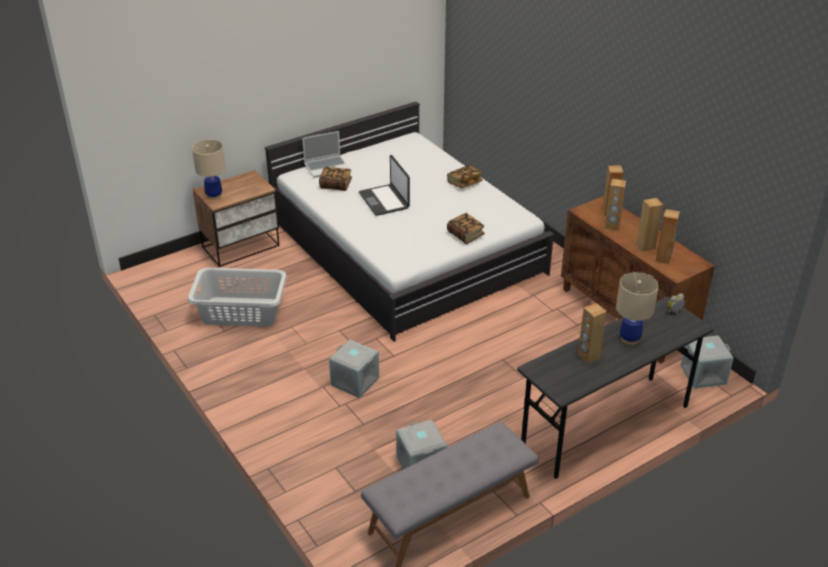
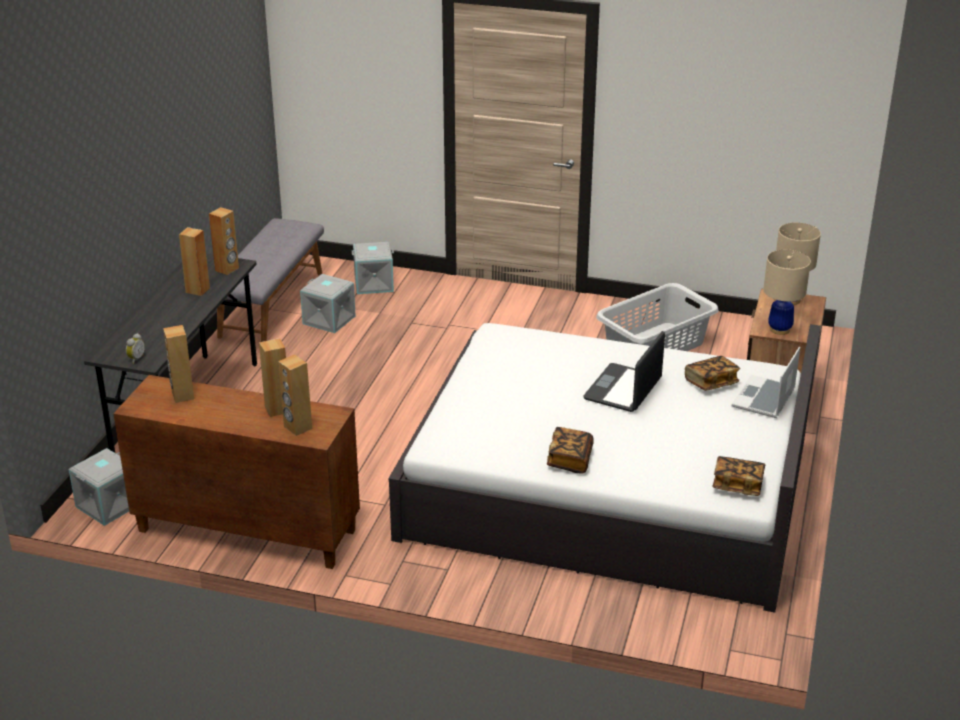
camera: 140 degrees right, 5 degrees down
(354, 382) = (462, 344): grey storage box -> grey storage box (374, 283)
(384, 200) = (624, 389): laptop -> laptop turned 90 degrees counterclockwise
(465, 235) = (473, 393): book -> book (737, 485)
(629, 339) = (168, 317): beige table lamp -> beige table lamp (780, 329)
(645, 246) = (215, 401): brown speaker -> brown speaker (227, 269)

